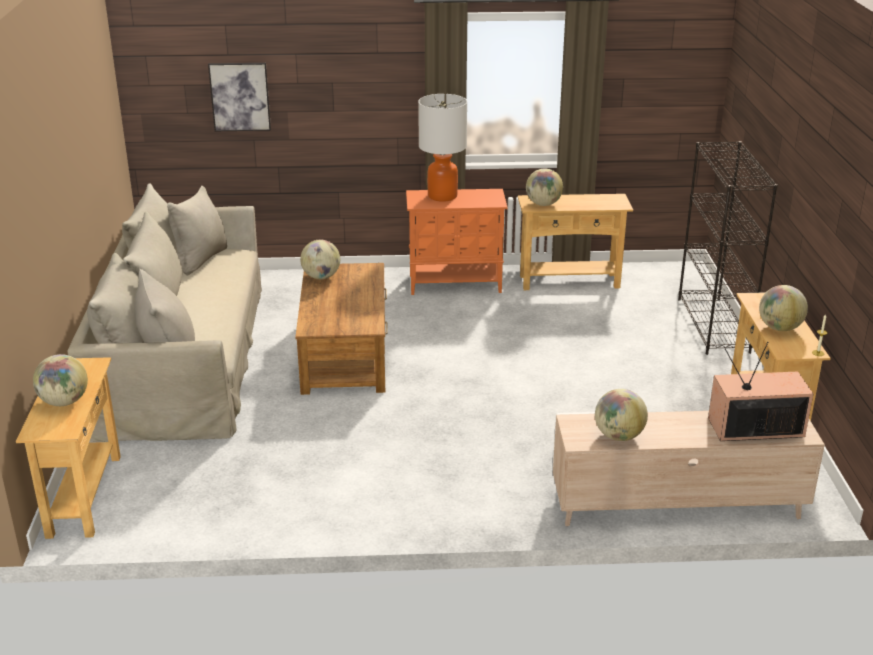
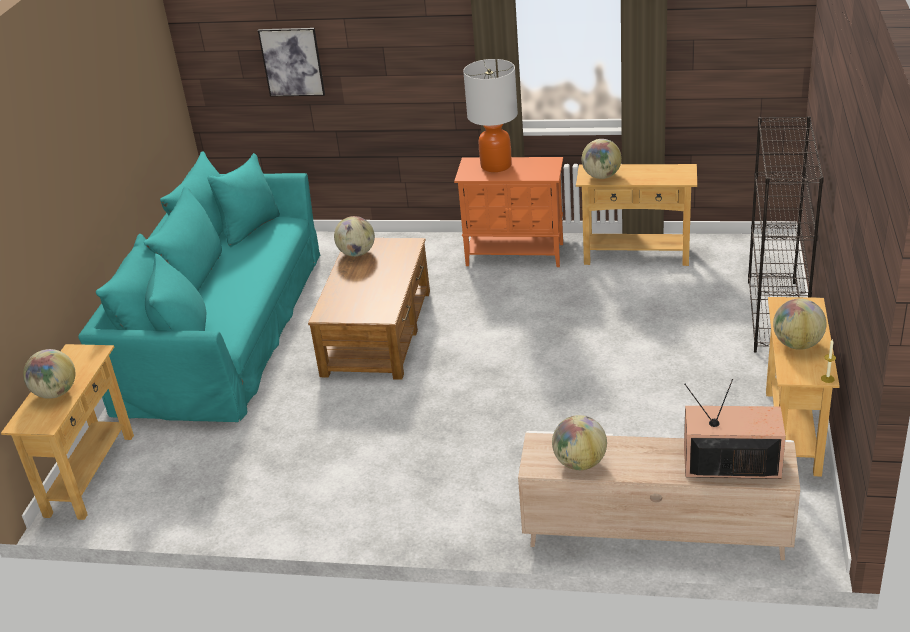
camera: 15 degrees right, 5 degrees up
(184, 357) = (224, 328): beige sofa -> turquoise sofa

